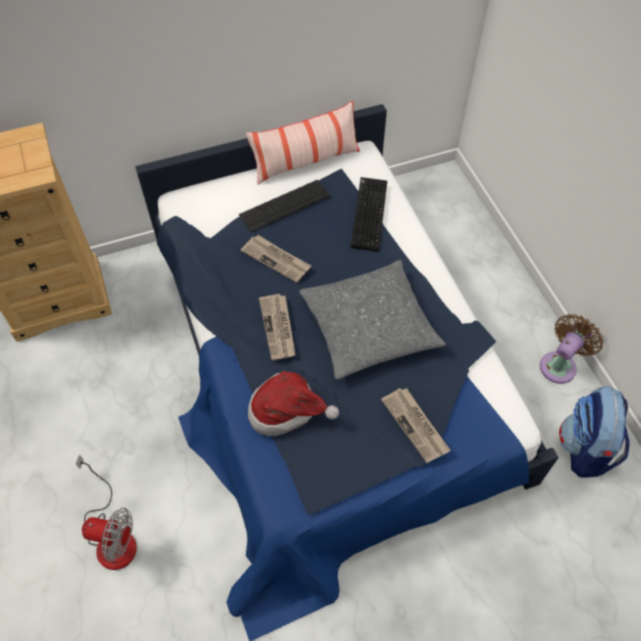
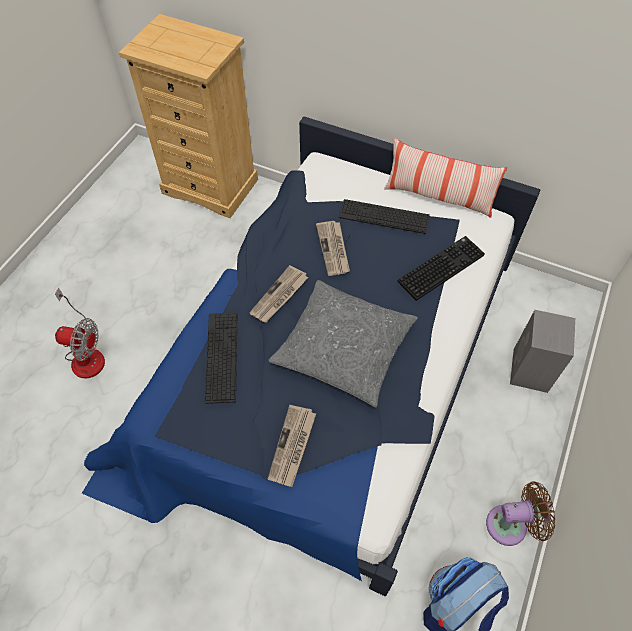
camera: 45 degrees right, 0 degrees up
(112, 536) = (85, 354): fan -> fan turned 45 degrees counterclockwise
(287, 410) = (221, 356): hat -> keyboard
(467, 252) = (530, 371): none -> grey speaker

